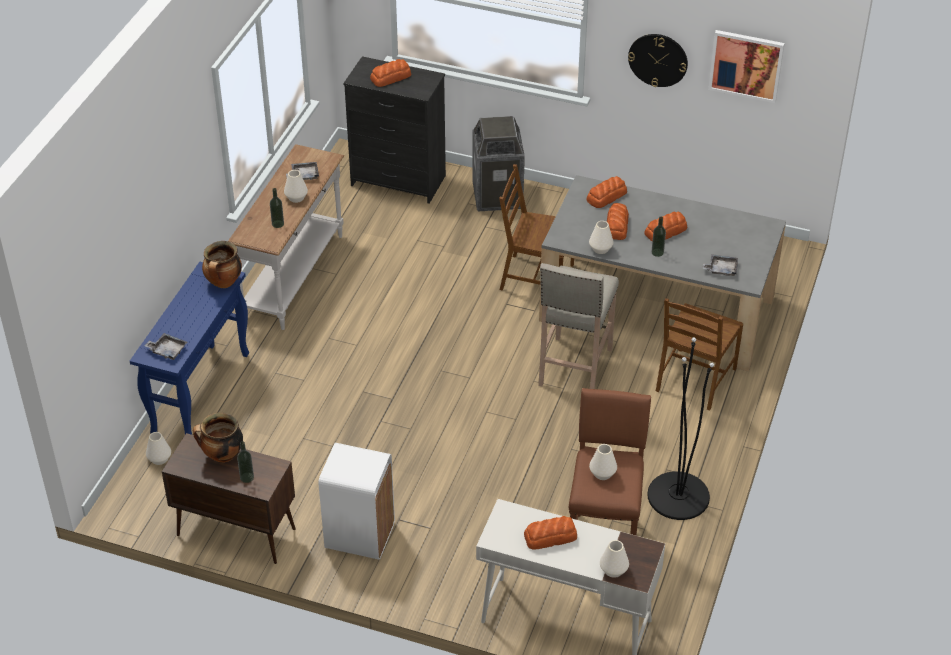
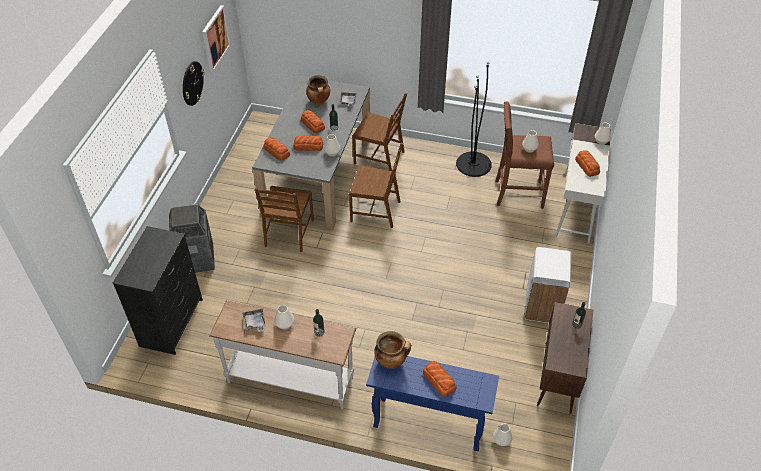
camera: 95 degrees left, 5 degrees up
(167, 350) = (476, 387): grey tray -> none
(222, 456) = (561, 342): cooking pot -> cooking pot (319, 102)
(391, 77) = (148, 259): bread -> bread (439, 380)
(574, 368) = (376, 211): beige stool -> brown chair

